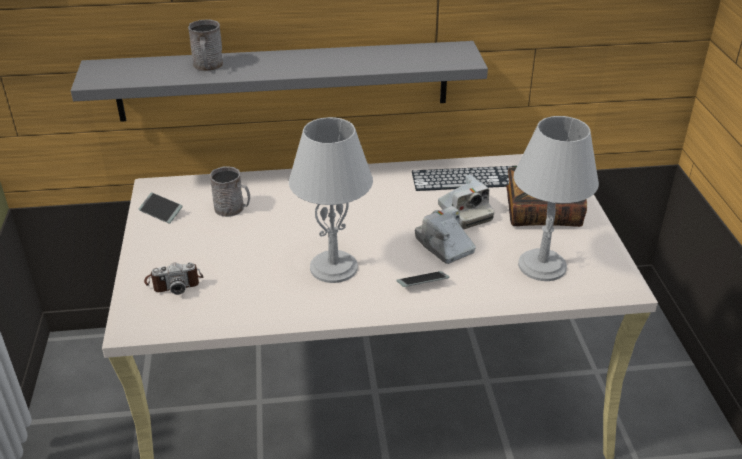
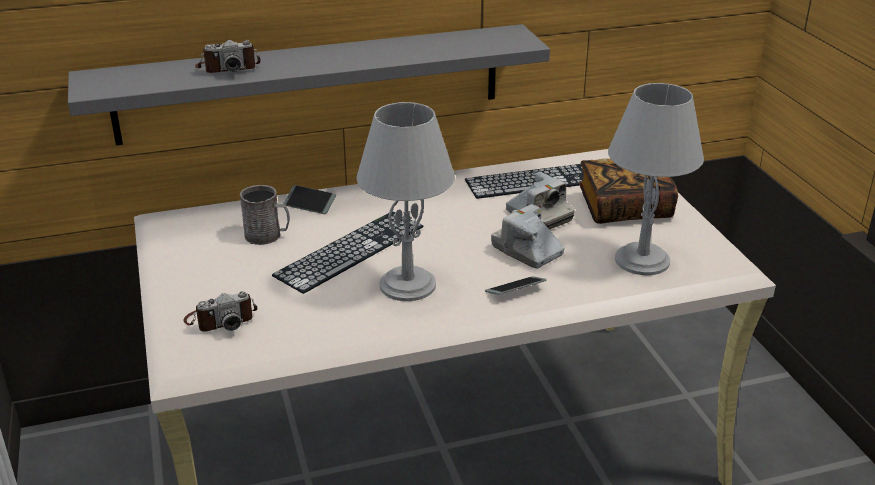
camera: 10 degrees left, 5 degrees down
(161, 212) = (180, 247): phone -> phone (310, 204)
(208, 67) = (228, 68): grey mug -> camera
(296, 230) = (350, 251): none -> keyboard

